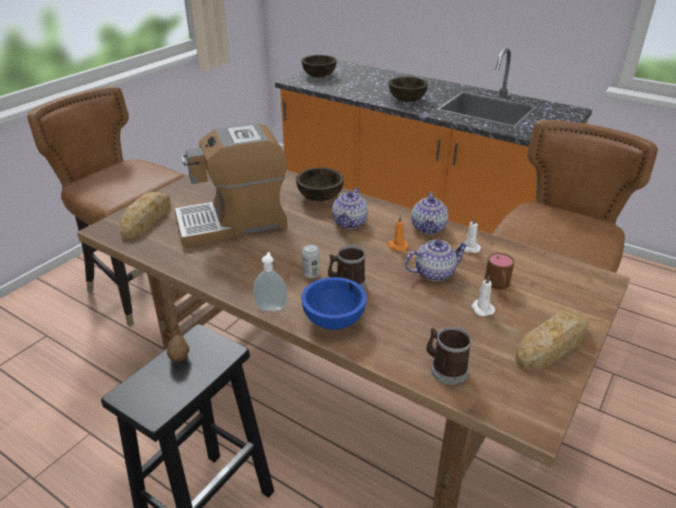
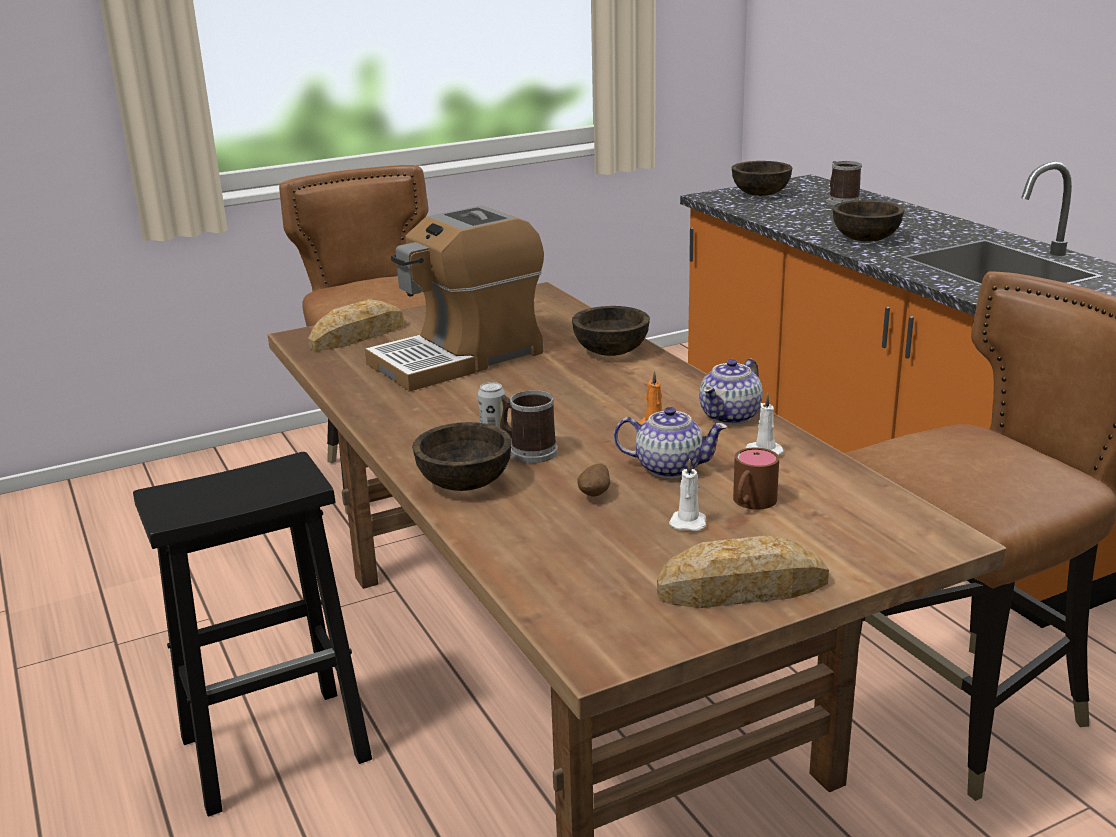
camera: 30 degrees right, 10 degrees down
(179, 357) = (250, 476): potato -> potato (595, 495)
(233, 222) = (459, 358): coffee machine -> coffee machine turned 45 degrees counterclockwise
(271, 307) = (402, 452): soap dispenser -> none
(334, 319) = (464, 483): blue bowl -> brown bowl
(350, 222) = (618, 387): teapot -> none
(445, 369) = (547, 569): mug -> mug (841, 201)

